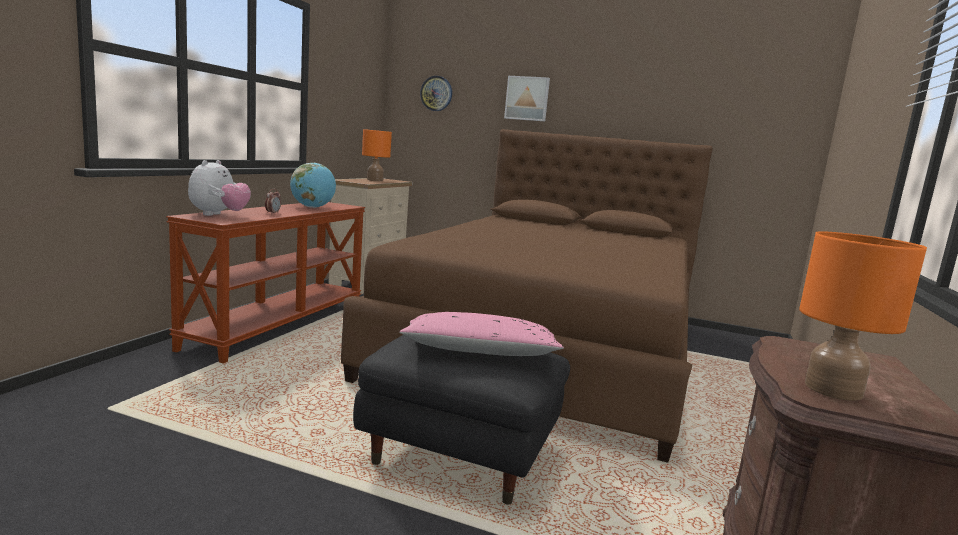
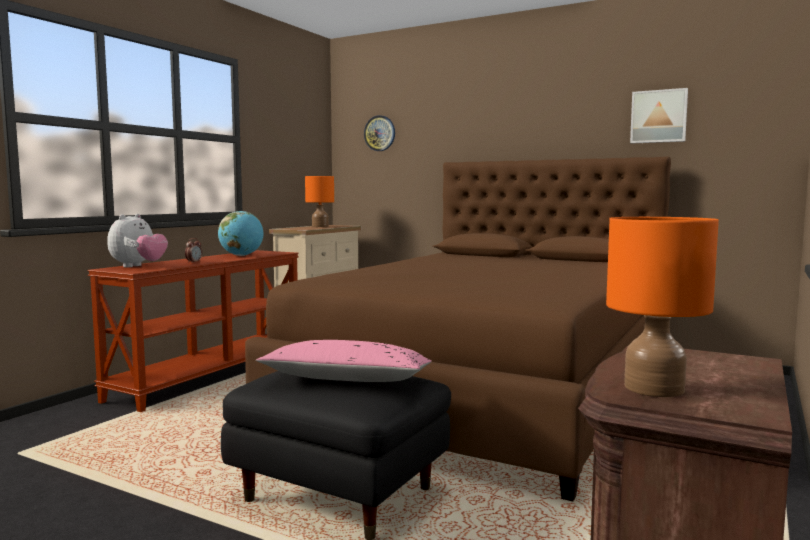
camera: 10 degrees right, 5 degrees down
(527, 98) = (470, 128): picture -> picture (658, 116)

